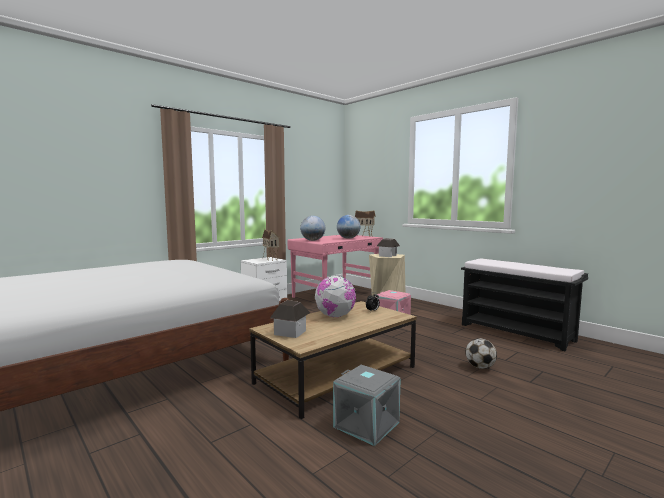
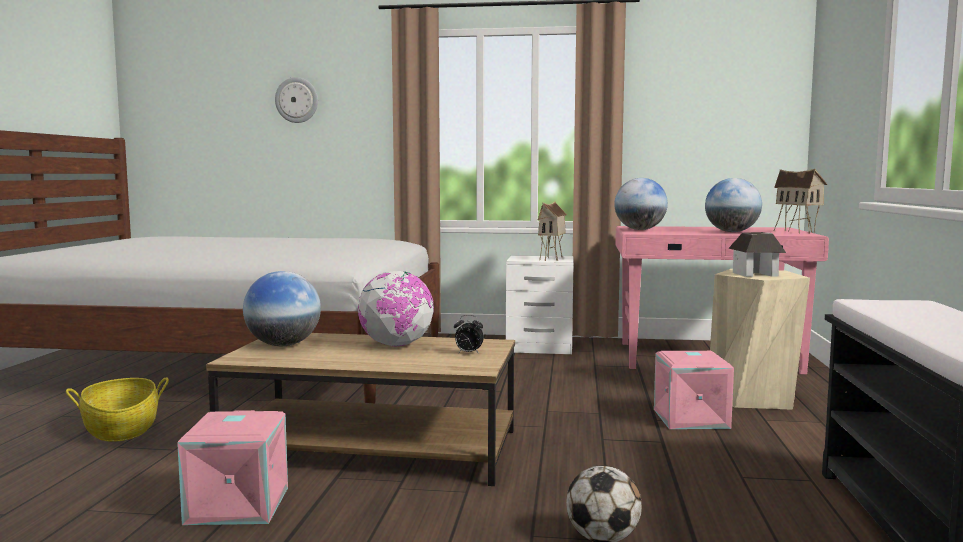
camera: 50 degrees right, 0 degrees up
(79, 162) = (297, 100): none -> wall clock
(175, 434) = (121, 429): none -> basket
(290, 332) = (283, 345): toy house -> globe
(367, 424) = (239, 505): grey storage box -> pink storage box

